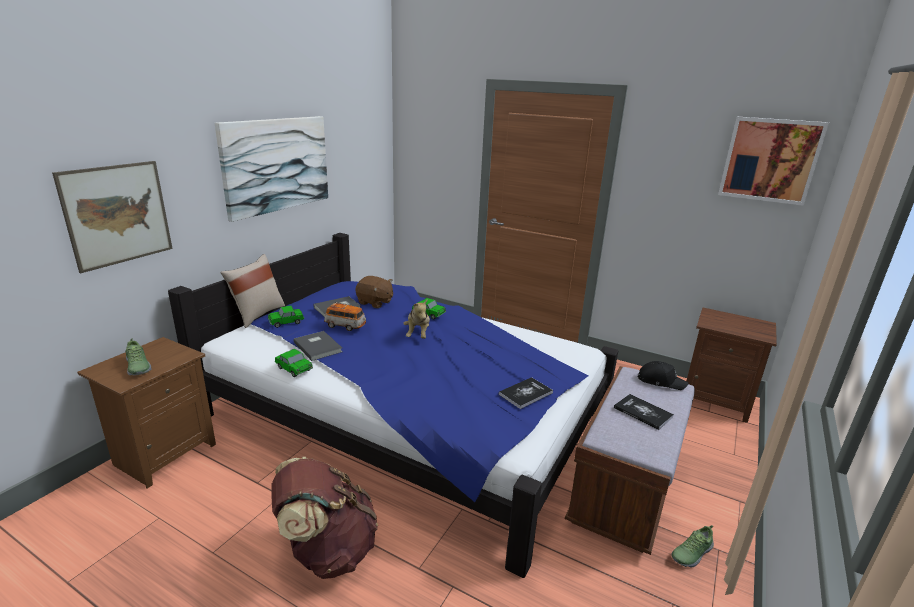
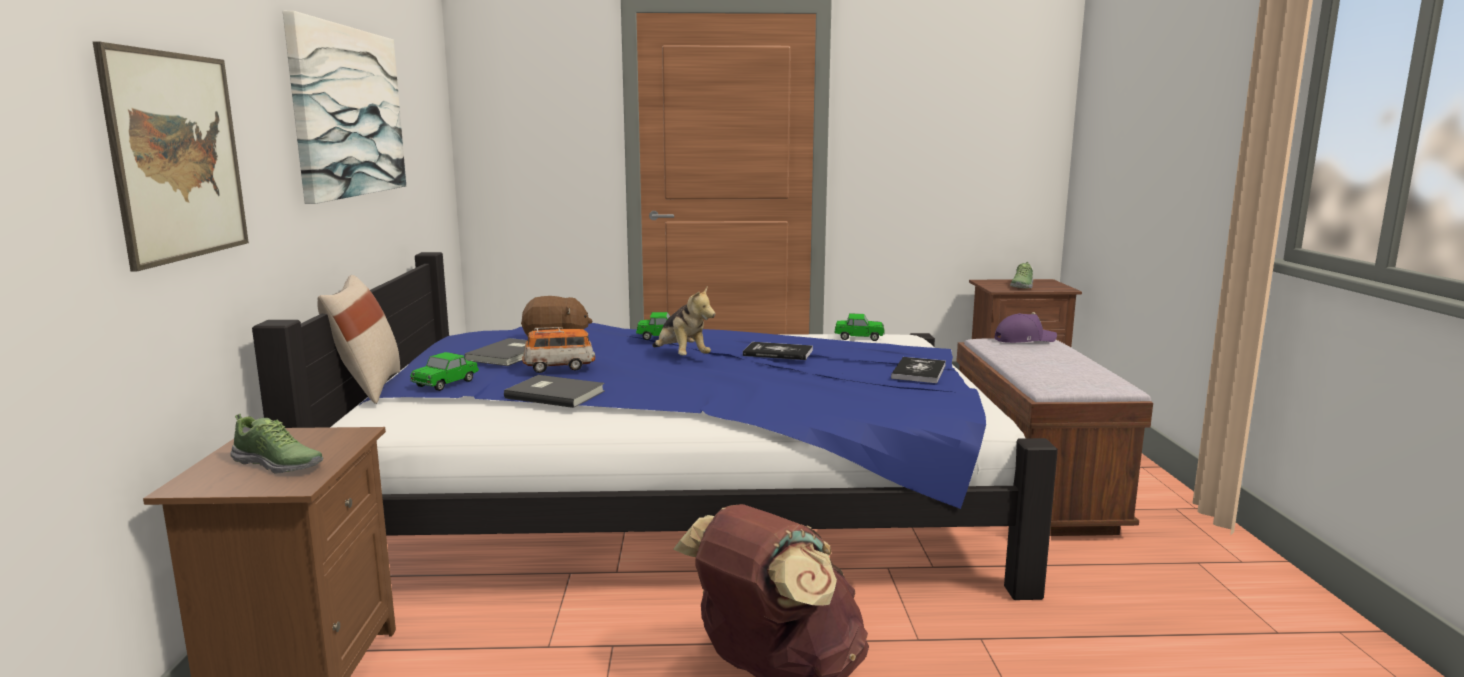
camera: 30 degrees left, 10 degrees down
(294, 369) = (555, 424): toy car -> toy car (859, 337)
(643, 412) = (1052, 362): book -> book (778, 353)
(660, 381) = (1023, 340): black cap -> purple cap
(691, 553) = (1158, 519): shoe -> shoe (1021, 286)
(770, 160) = (1011, 80): picture -> none

